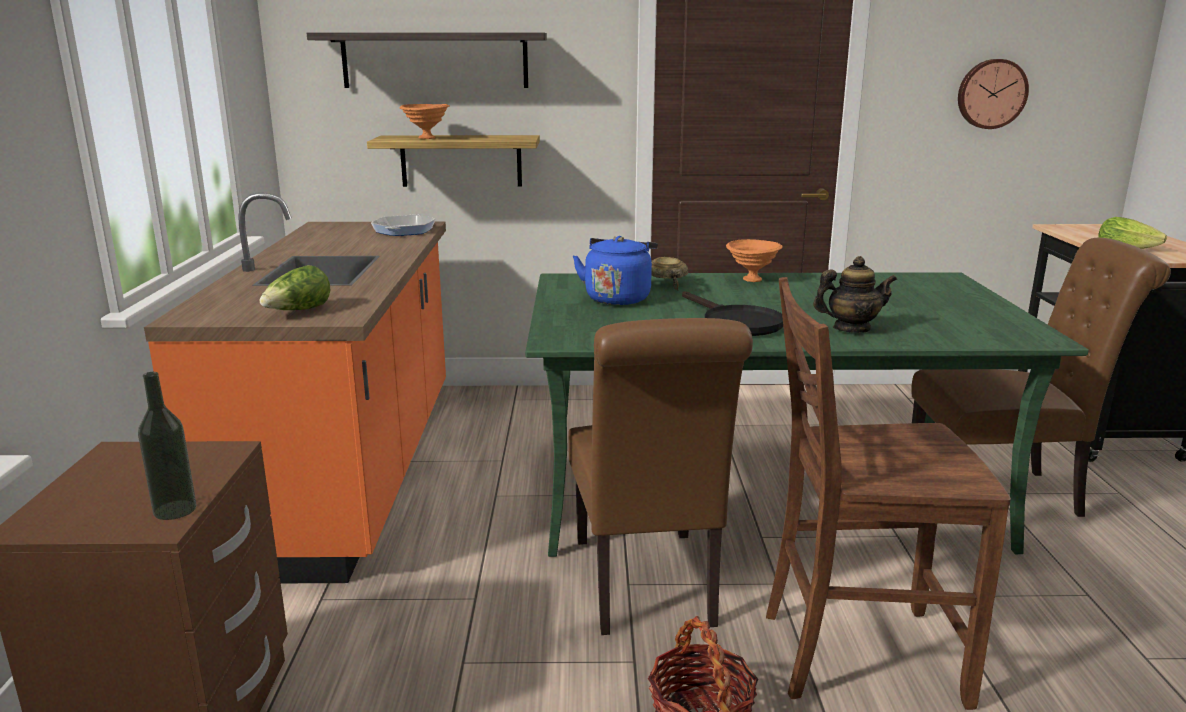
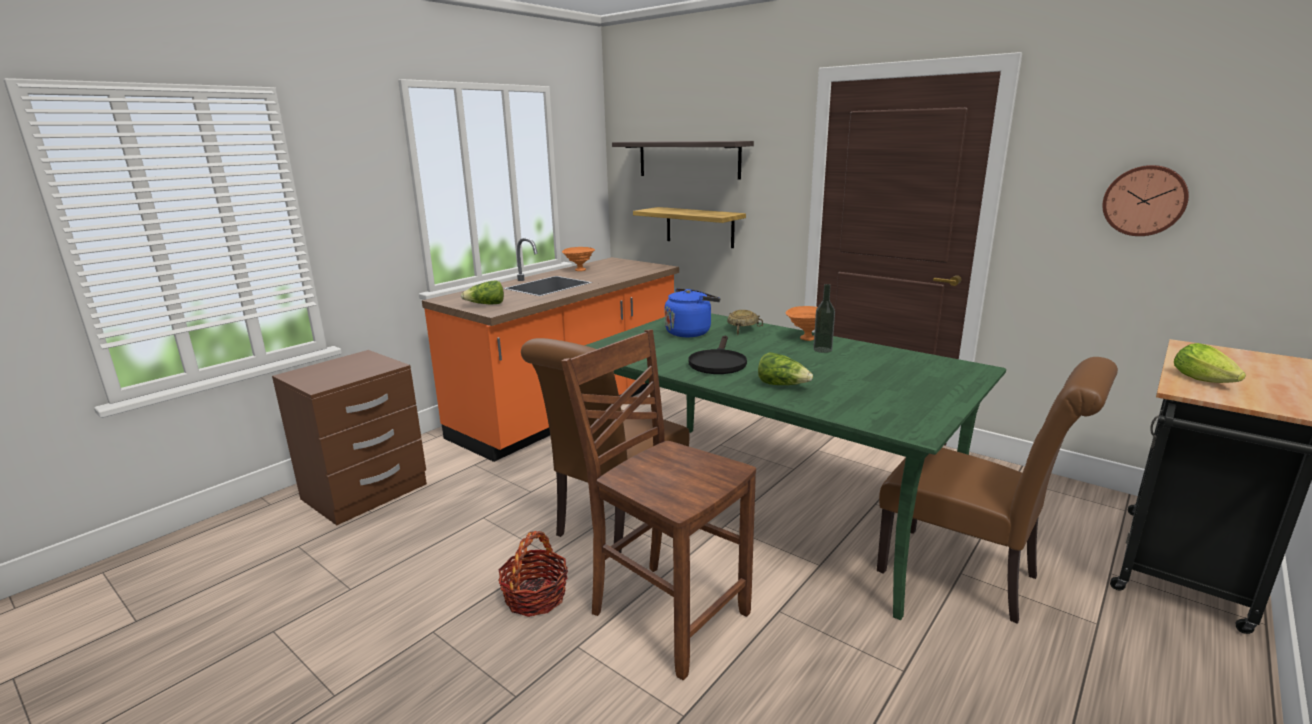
camera: 40 degrees right, 0 degrees up
(175, 510) = (333, 383): bottle -> bottle (822, 350)
(404, 230) = (642, 269): frying pan -> none
(426, 138) = (670, 211): orange bowl -> orange bowl (579, 270)
(851, 329) = (782, 385): teapot -> lettuce

